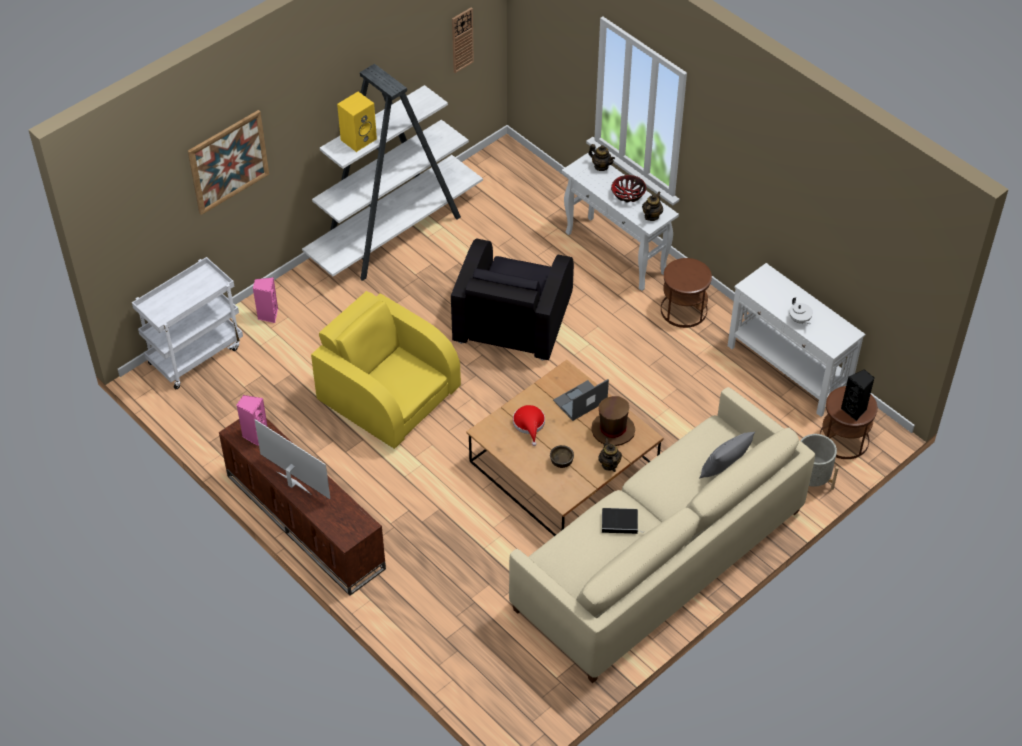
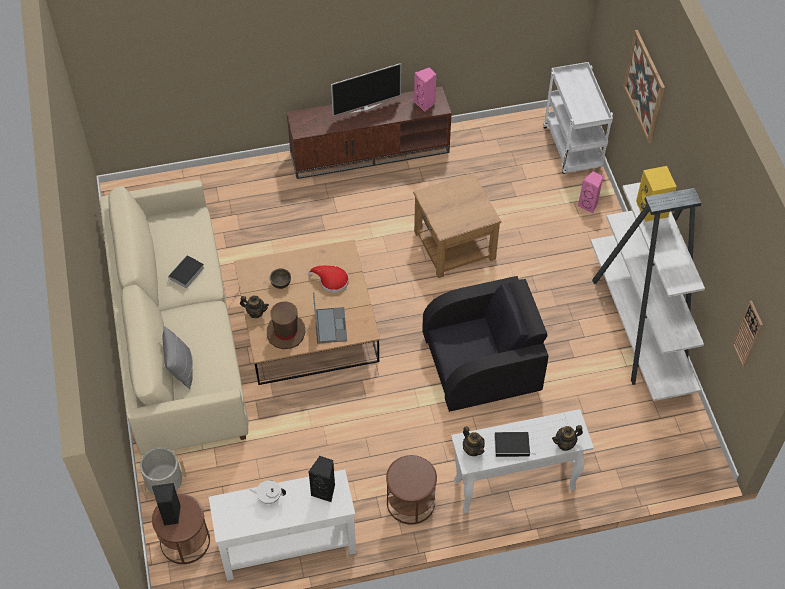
camera: 120 degrees right, 5 degrees up
(388, 395) = (454, 245): yellow armchair -> brown side table
(512, 319) = (482, 364): black armchair -> black armchair turned 120 degrees clockwise
(628, 195) = (513, 445): bowl -> book
(764, 289) = (324, 491): none -> black speaker

